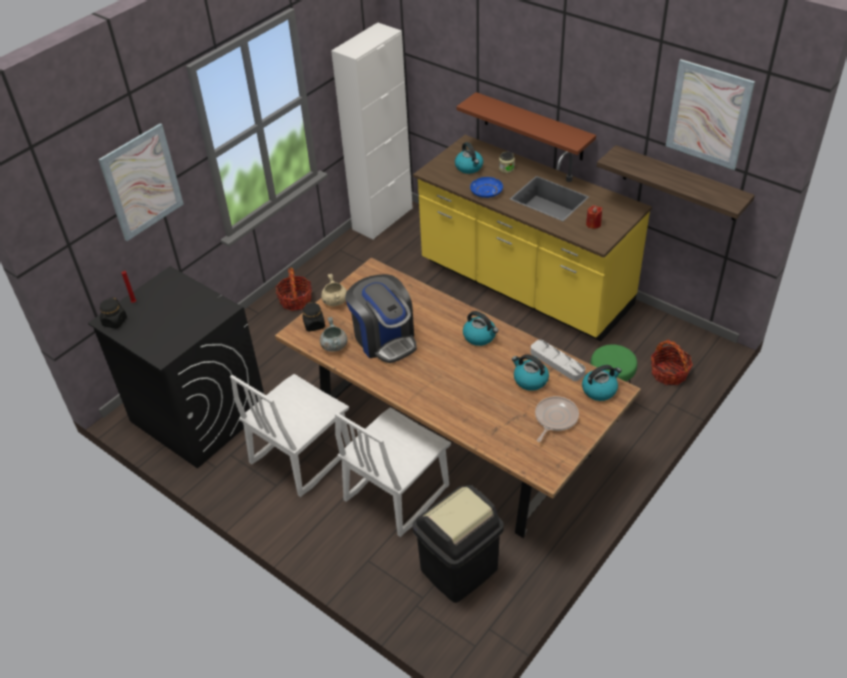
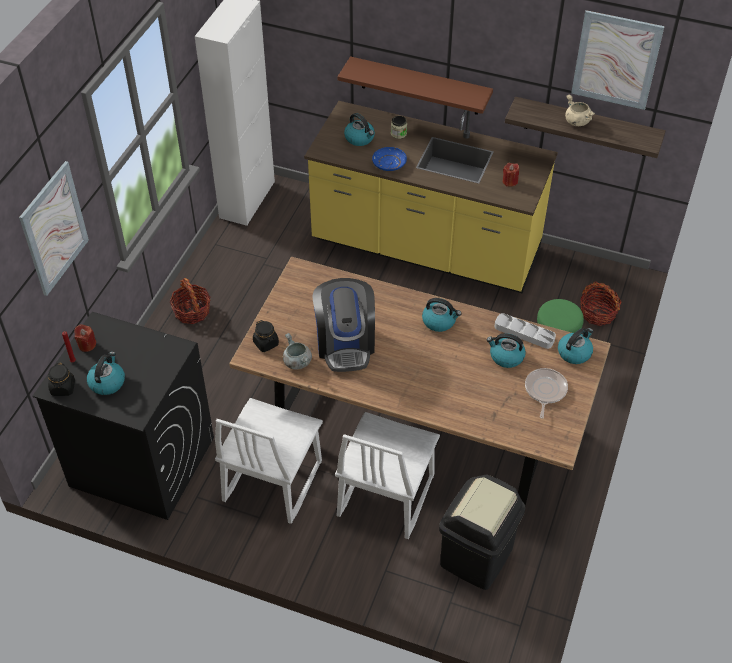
camera: 20 degrees left, 5 degrees up
(152, 291) = (87, 345): none -> red candle
(152, 324) = (107, 382): none -> kettle
(334, 301) = (275, 312): beige cooking pot -> beige cooking pot (576, 121)
(384, 338) = (345, 343): coffee machine -> coffee machine turned 45 degrees clockwise

